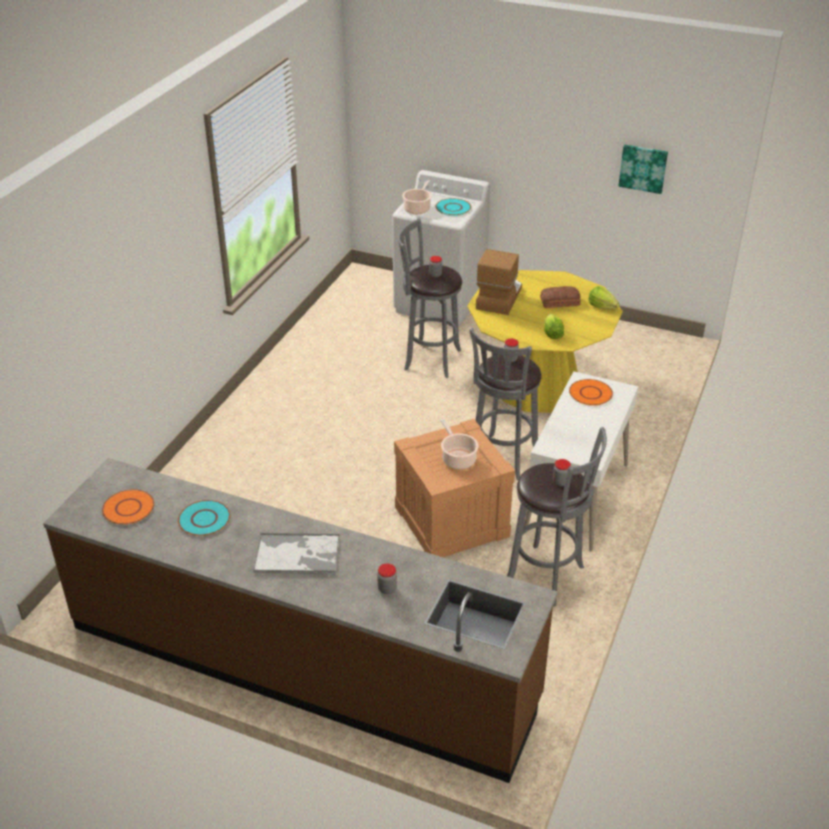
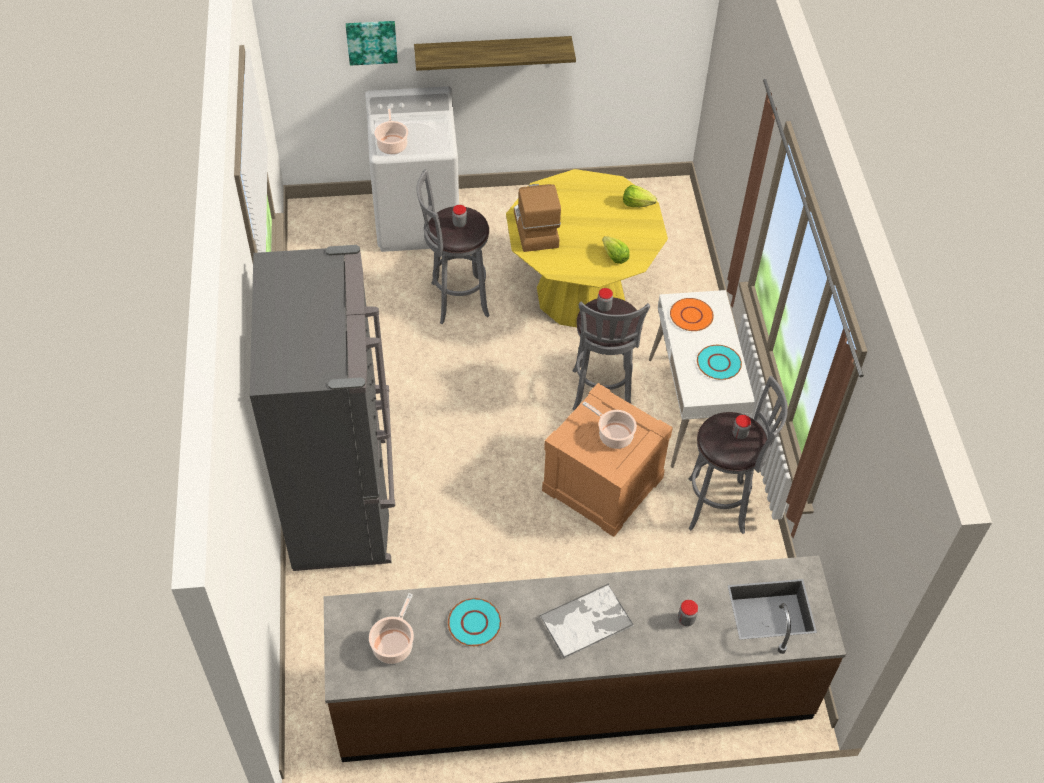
camera: 30 degrees left, 15 degrees up
(129, 508) = (394, 644): orange plate -> cooking pot
(231, 456) = (344, 501): none -> grey fridge
(453, 208) = (428, 130): turquoise plate -> turquoise plate (719, 363)
(529, 158) = (493, 53): none -> shelf
(560, 302) = (596, 212): bread -> none
(643, 168) = (621, 37): picture -> picture (371, 41)

